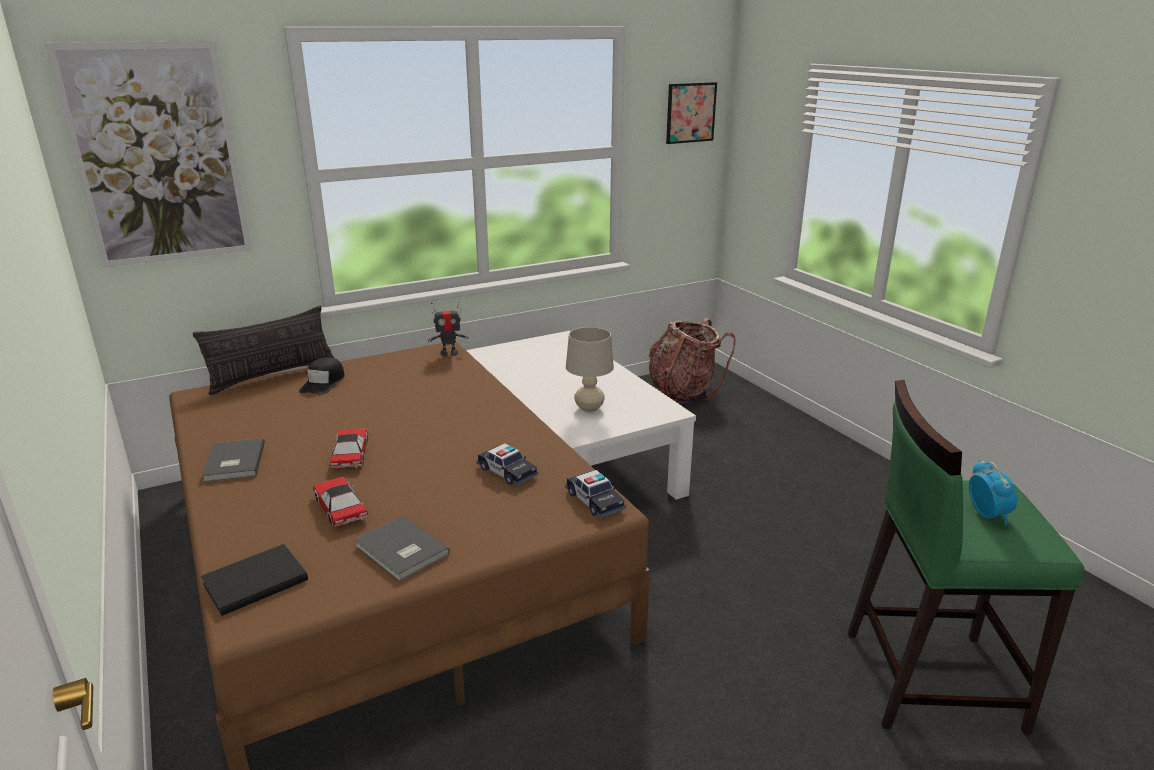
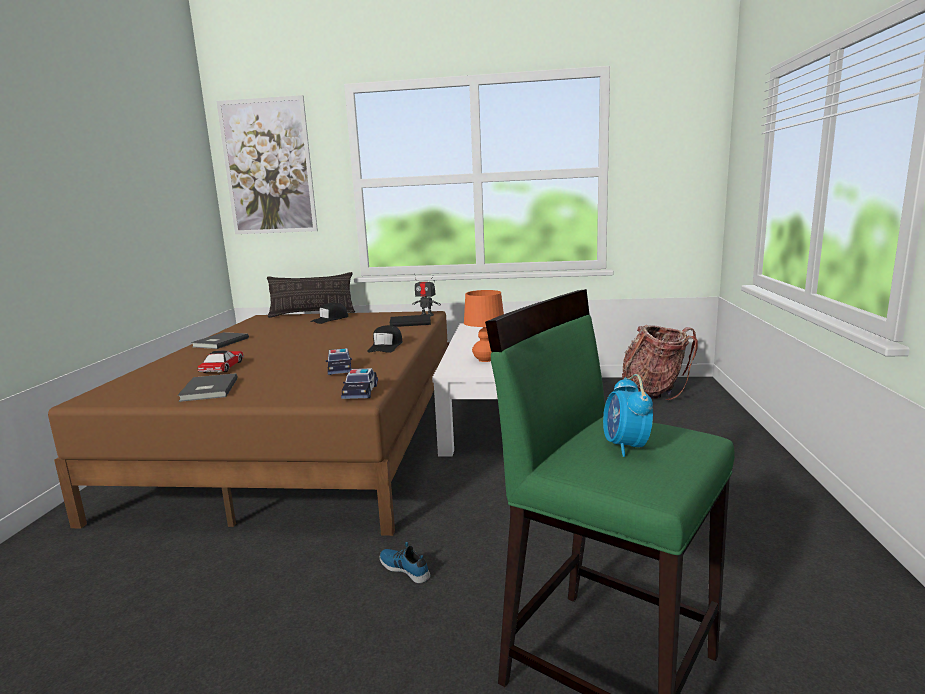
camera: 35 degrees right, 10 degrees down
(253, 581) = (124, 385): black book -> black book (409, 322)
(350, 454) = (277, 348): toy car -> none
(496, 421) = (386, 346): none -> black cap
(589, 408) = (485, 360): beige table lamp -> orange table lamp
(690, 112) = (682, 138): picture -> none
(700, 668) = (405, 568): none -> shoe
(987, 515) = (625, 447): alarm clock -> alarm clock turned 150 degrees clockwise

